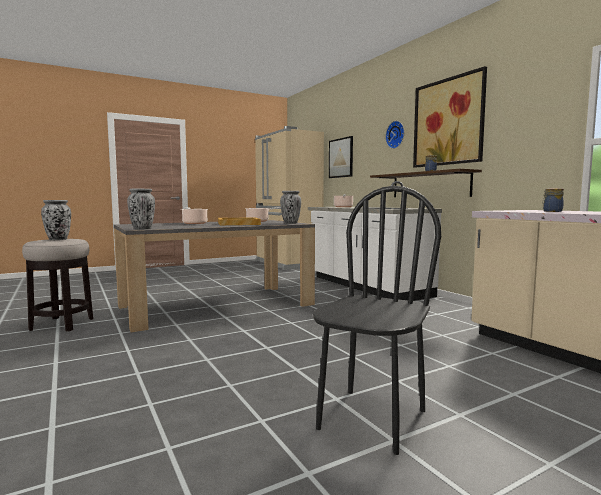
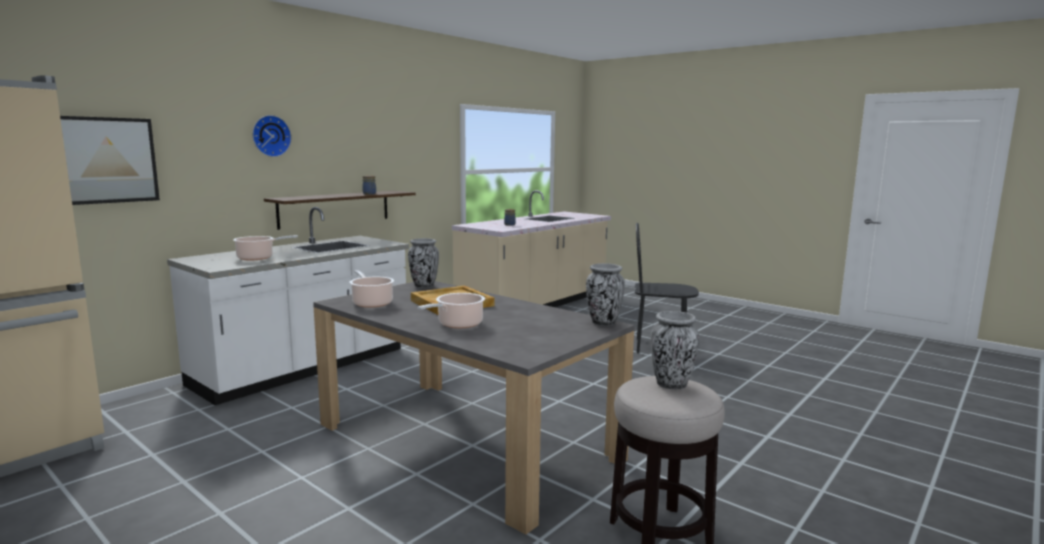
camera: 110 degrees left, 5 degrees up
(448, 122) = (353, 134): picture -> none

